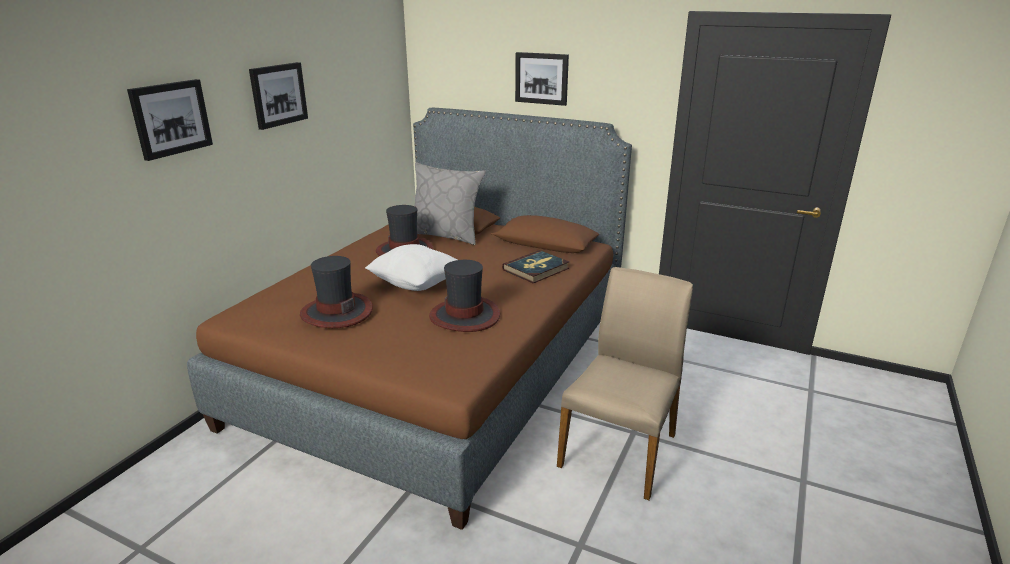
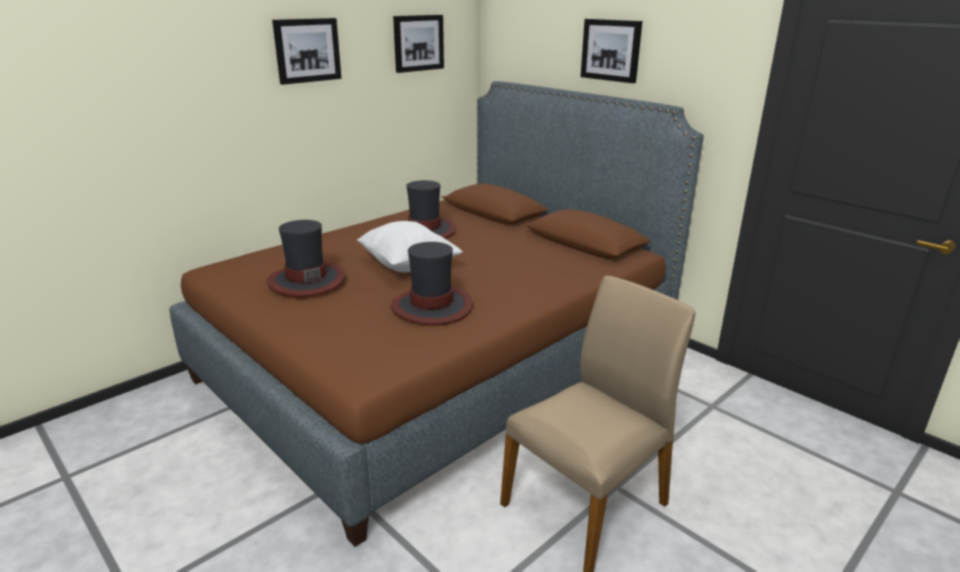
camera: 20 degrees right, 0 degrees up
(170, 118) = (175, 61): picture -> picture (418, 43)
(446, 235) = (480, 221): grey pillow -> none
(536, 269) = (550, 270): book -> none

